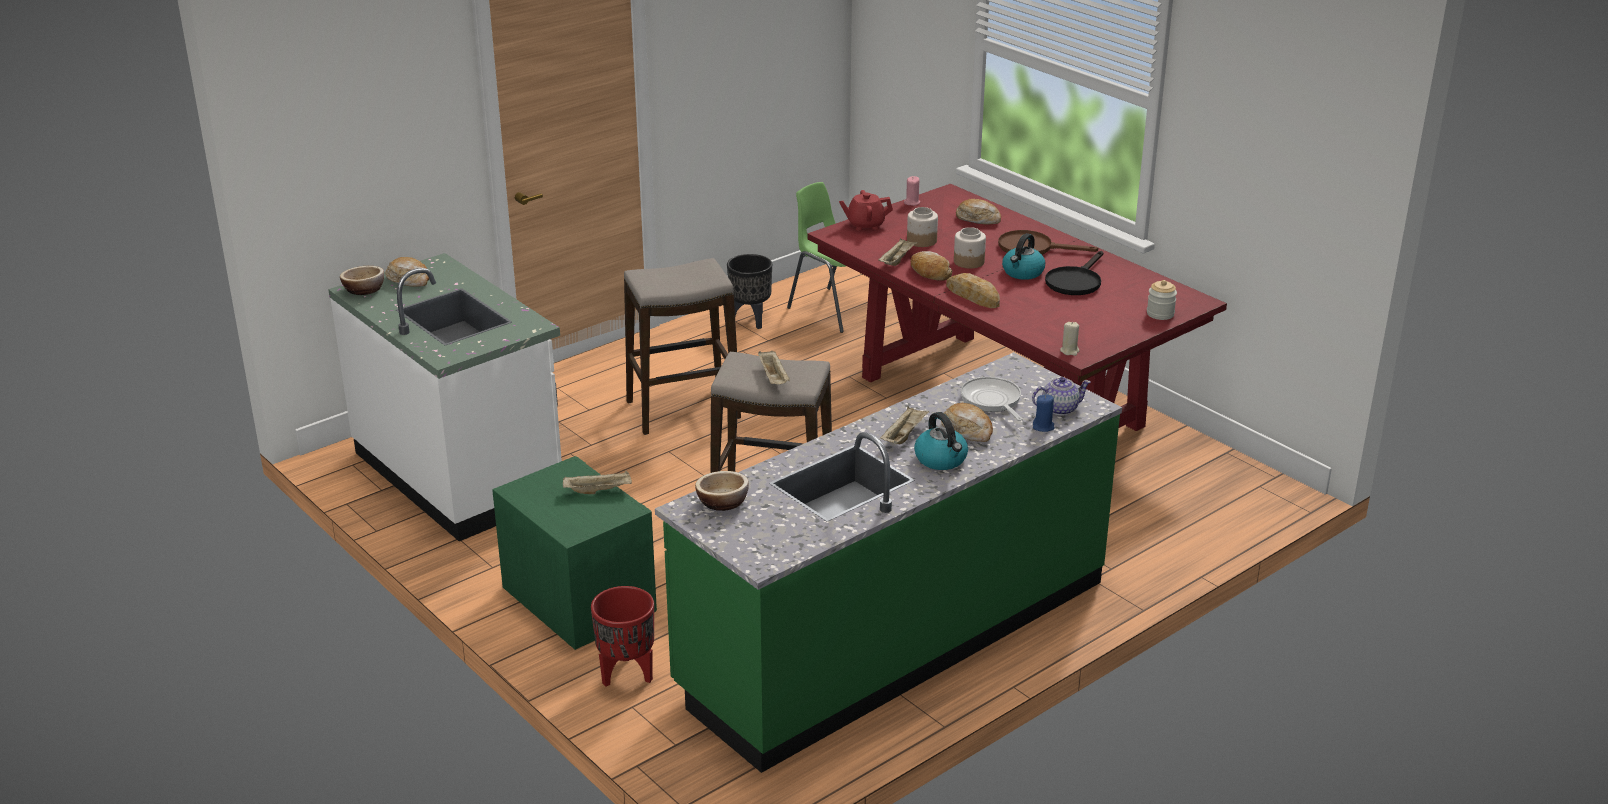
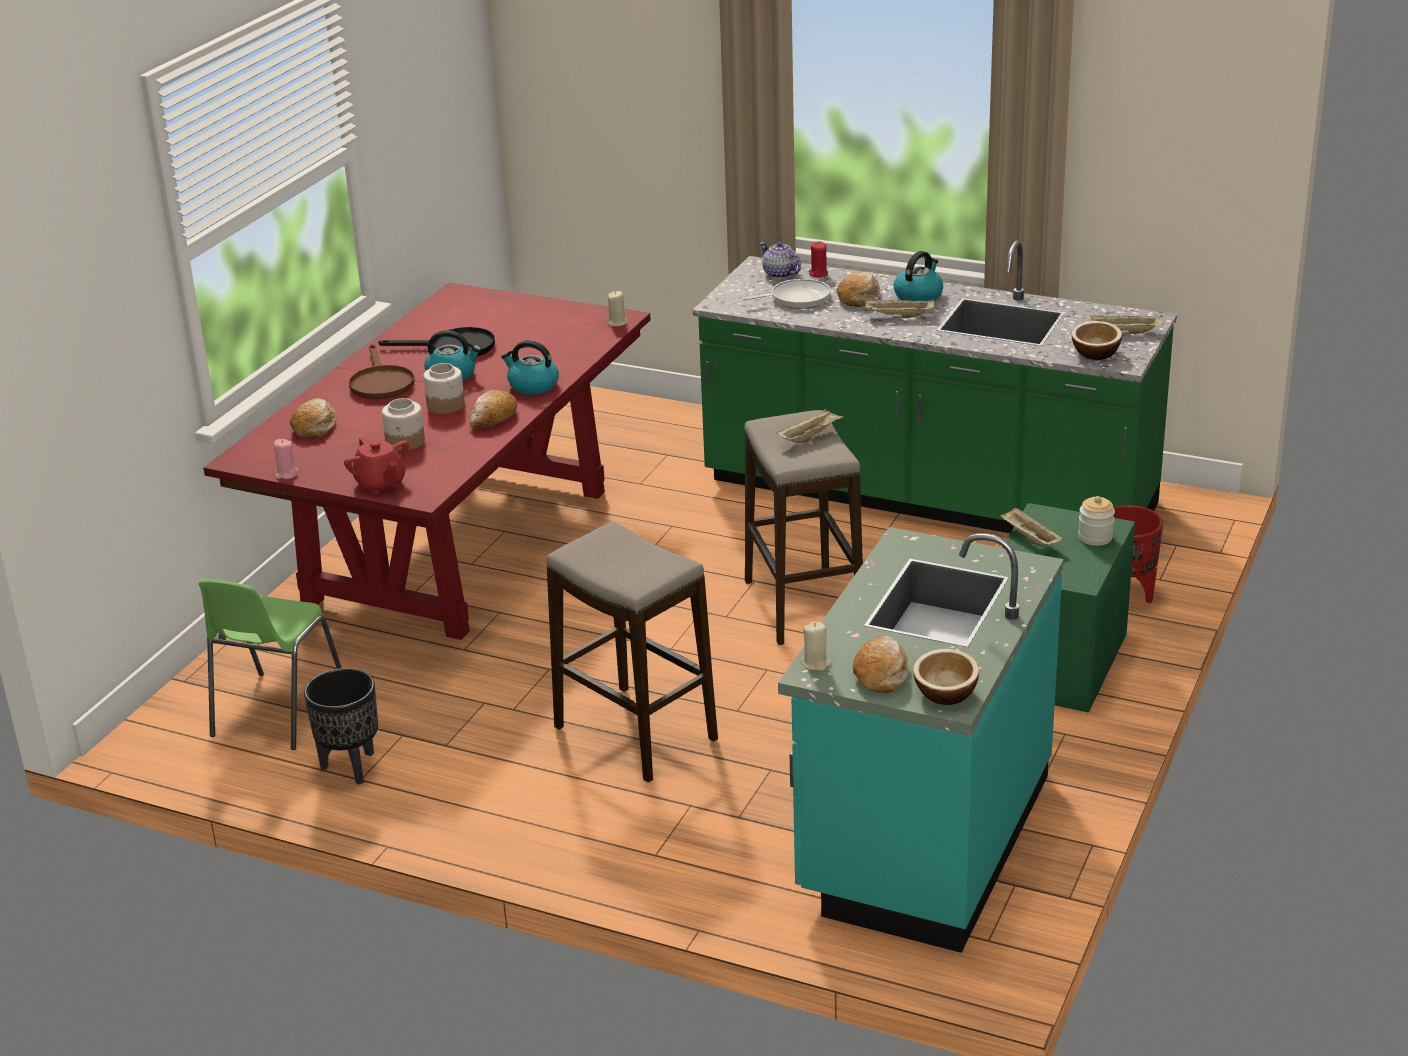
camera: 115 degrees left, 0 degrees up
(446, 266) = (816, 663): none -> beige candle
(460, 473) = (922, 839): white counter -> turquoise counter
(897, 260) = (472, 442): beige tray -> beige tray (1125, 332)
(973, 295) = (532, 386): bread -> kettle
(992, 401) = (796, 298): frying pan -> frying pan turned 150 degrees counterclockwise
(1043, 427) = (818, 273): blue candle -> red candle
(1160, 314) = (499, 302): jar -> jar (1095, 537)

